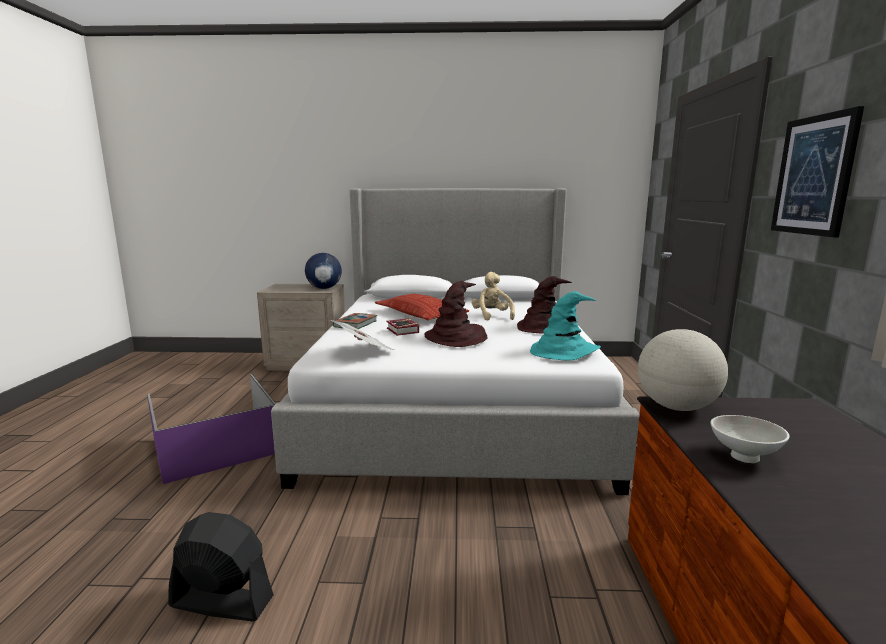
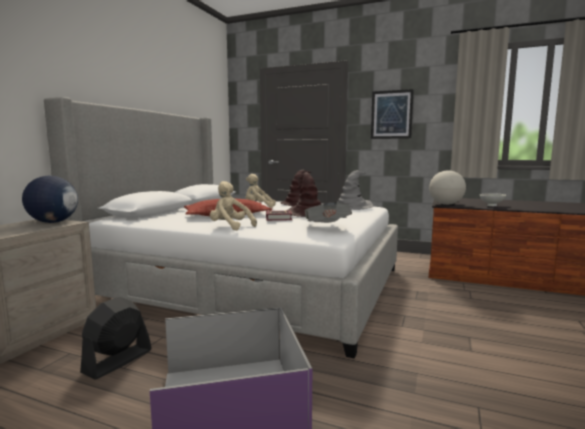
camera: 70 degrees left, 5 degrees down
(221, 601) = (499, 387): black fan -> black fan (117, 361)
(355, 324) = (230, 227): book -> beige plush toy
(564, 351) = (353, 206): turquoise hat -> grey hat

